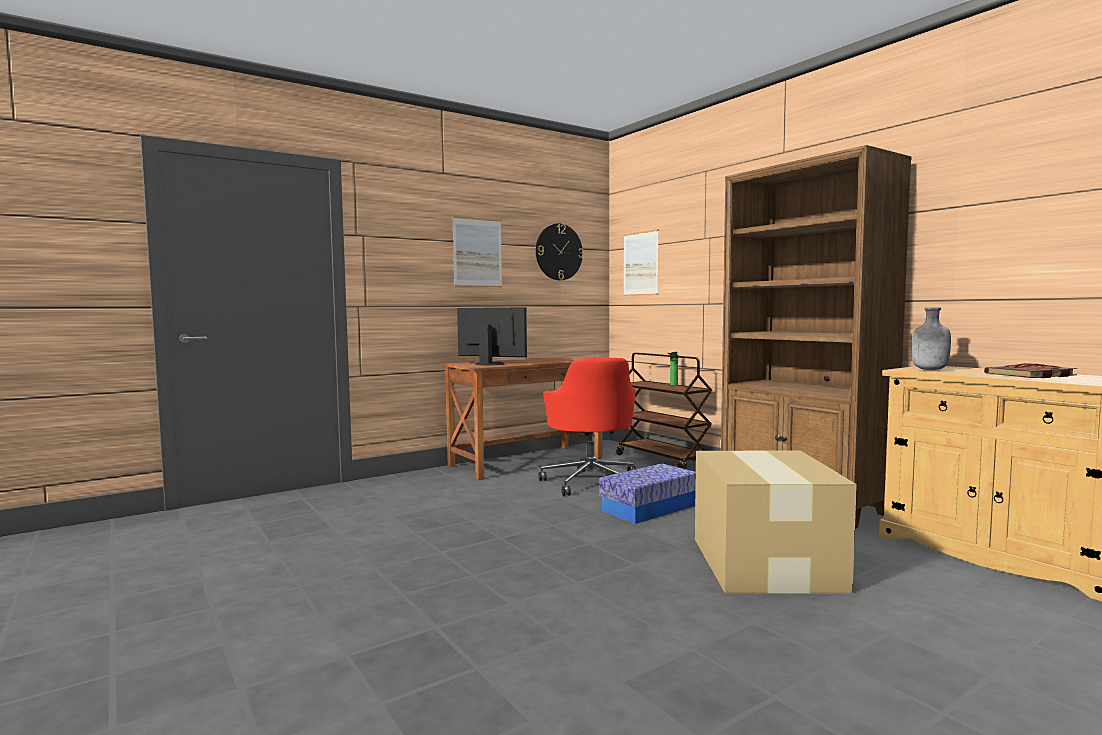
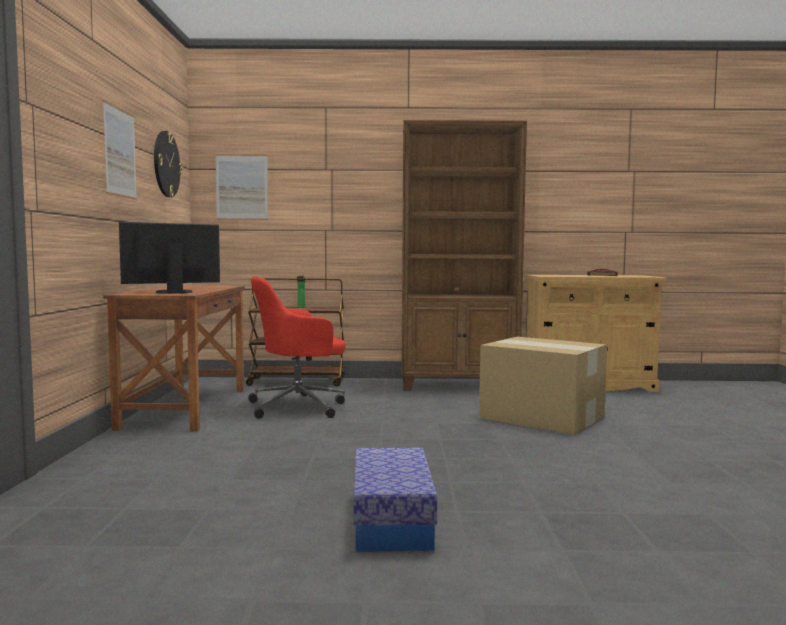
camera: 55 degrees left, 0 degrees up
(591, 481) = (299, 406): red office chair -> red office chair turned 135 degrees clockwise
(649, 508) = (398, 410): storage box -> storage box (391, 520)
(929, 369) = (553, 275): grey bottle -> none

